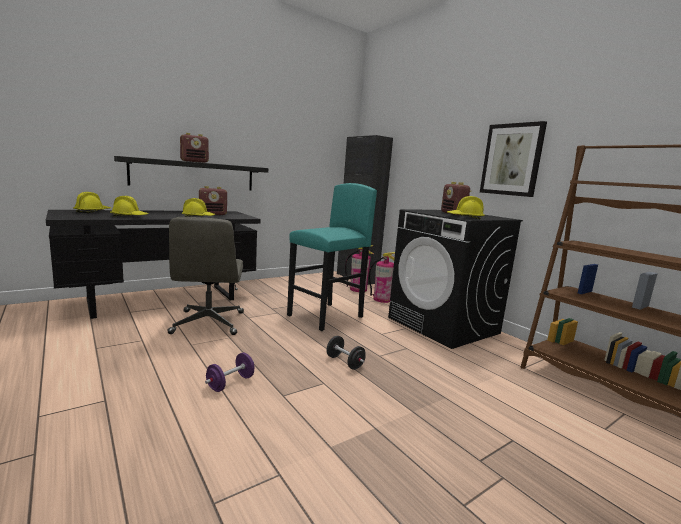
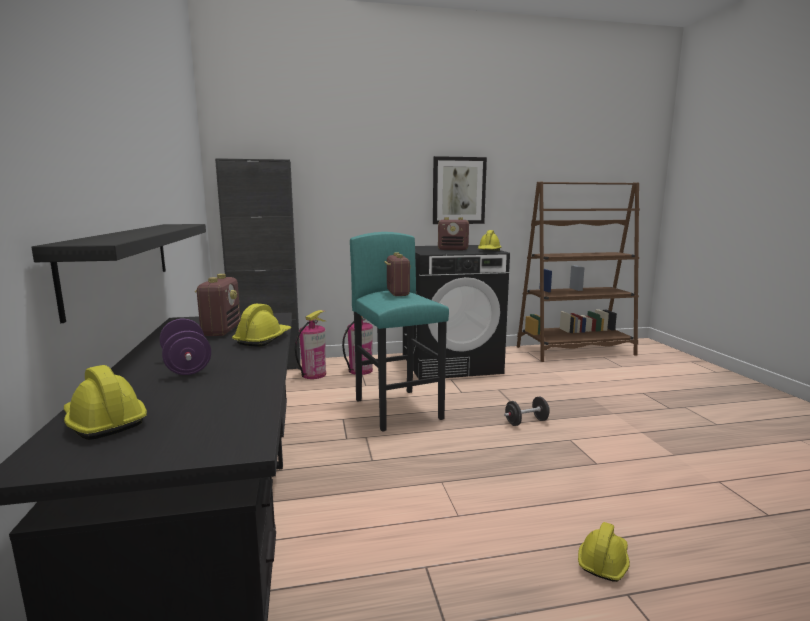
camera: 65 degrees left, 0 degrees up
(129, 216) = (239, 383): yellow hard hat -> yellow hard hat (603, 560)
(194, 162) = (137, 231): radio -> radio (397, 293)
(208, 323) = (378, 495): grey office chair -> none
(230, 383) = (573, 491): purple dumbbell -> purple dumbbell (186, 365)

